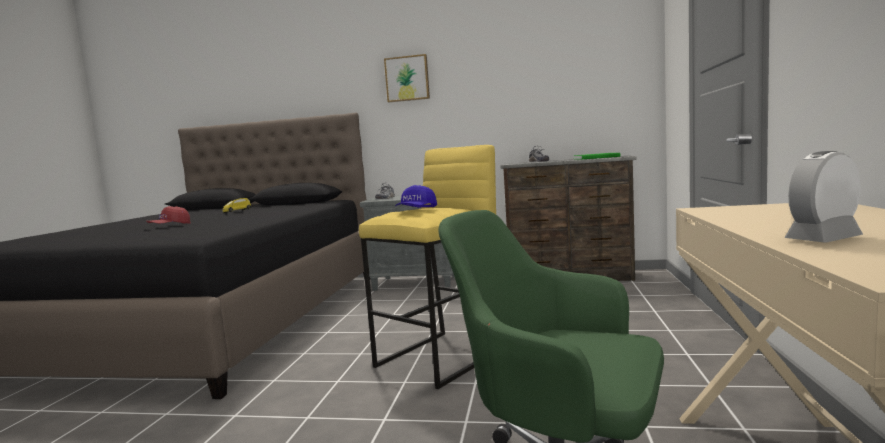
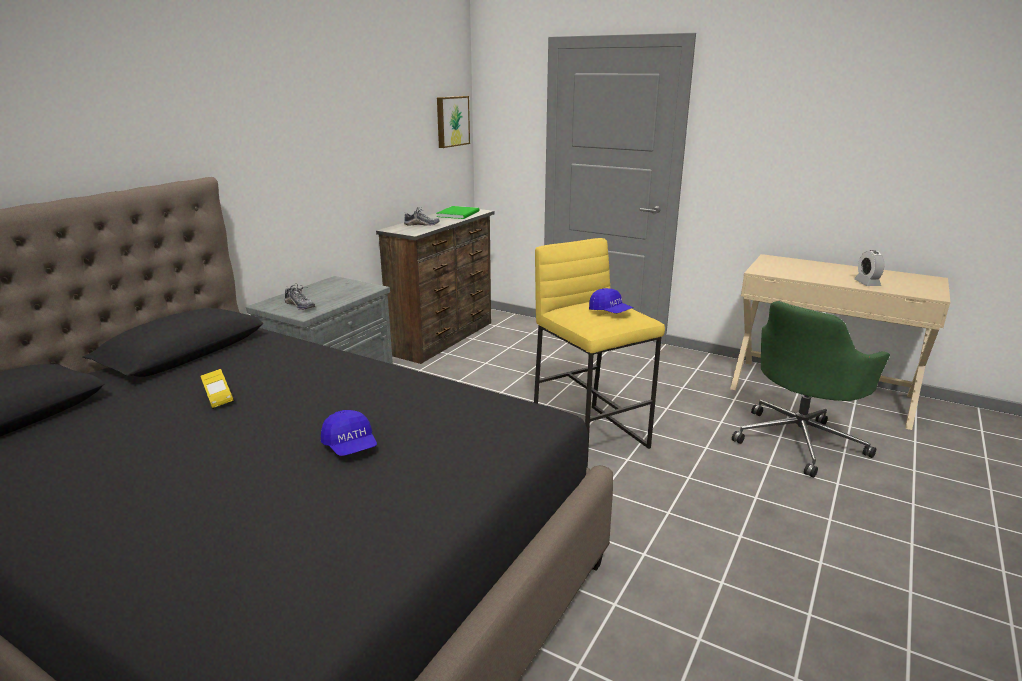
camera: 70 degrees left, 15 degrees up
(170, 226) = (350, 446): red cap -> blue cap
(407, 79) = (267, 119): picture -> picture (451, 121)

